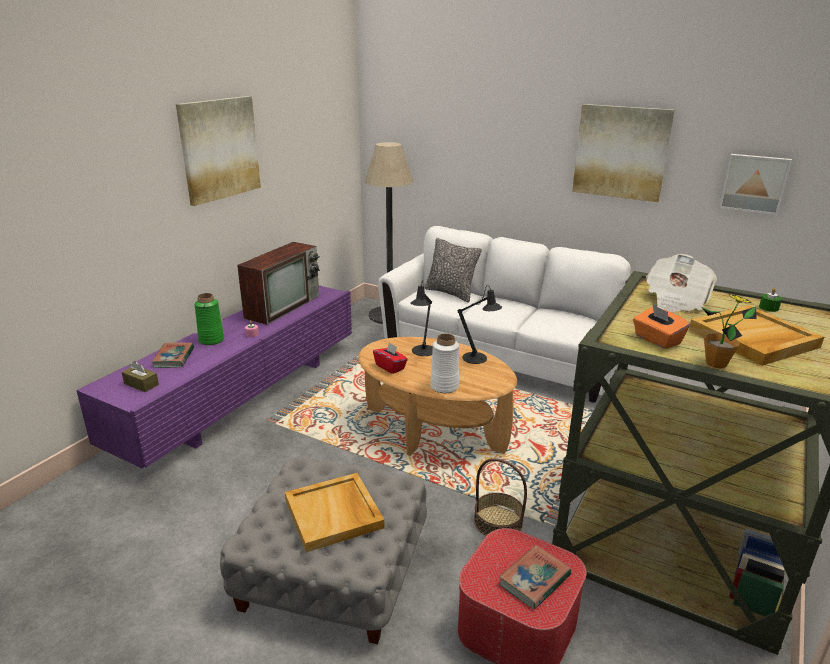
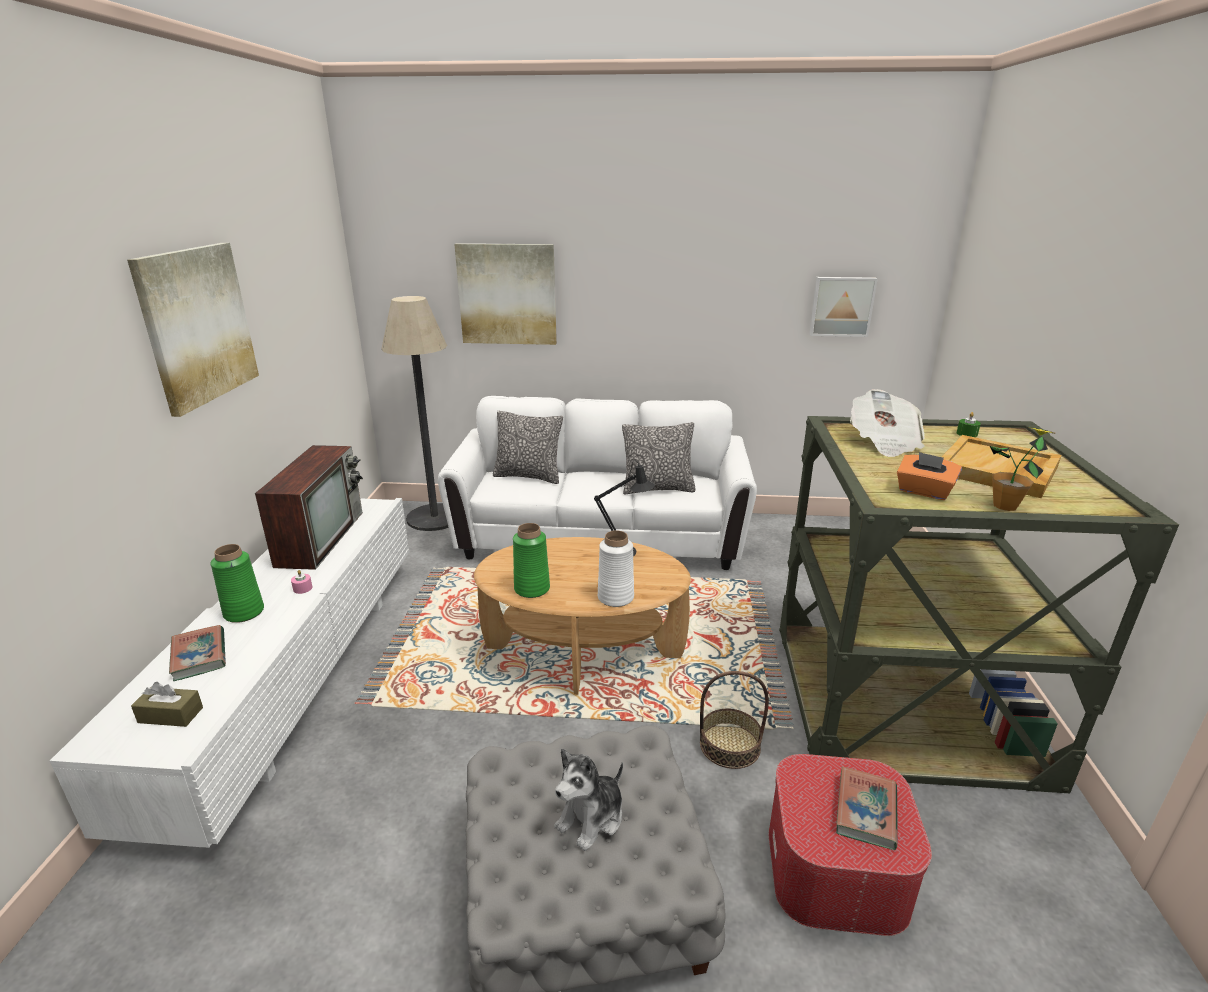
camera: 25 degrees left, 0 degrees up
(242, 394) = (294, 676): purple tv stand -> white tv stand
(334, 514) = (591, 818): beige tray -> plush toy
(390, 367) = (531, 589): red tissue box -> green vase
(422, 352) = (555, 559): black table lamp -> none
(545, 321) = (657, 489): none -> pillow
(621, 152) = (700, 285): picture -> picture (507, 294)

